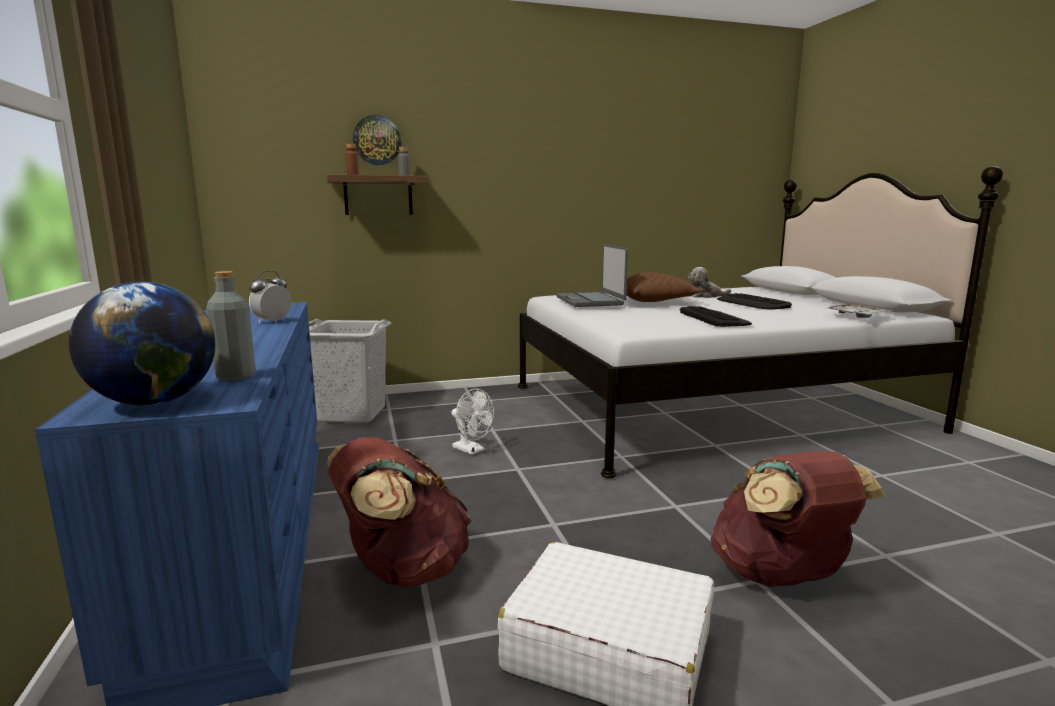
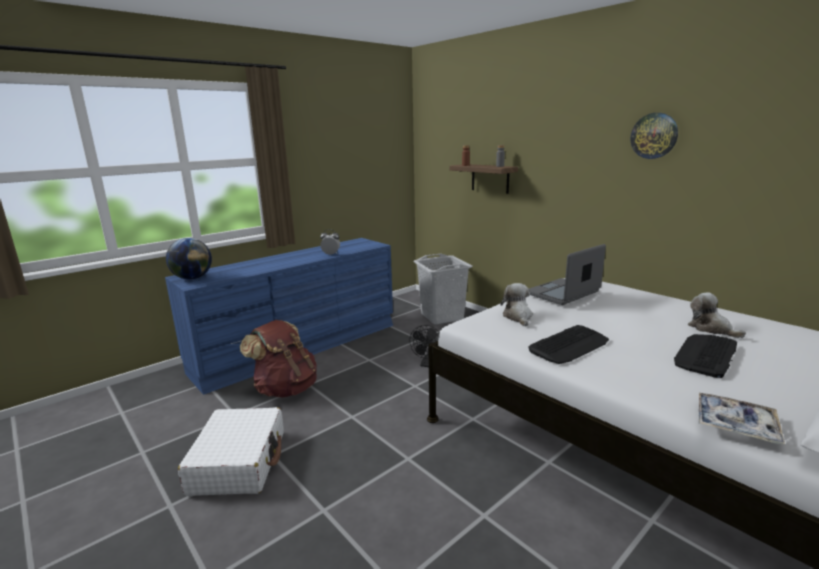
camera: 65 degrees right, 5 degrees up
(236, 376) = (227, 277): grey bottle -> none
(377, 140) = (492, 139): wall clock -> wall clock (654, 136)
(472, 450) = (427, 364): white fan -> black fan
(630, 318) = (518, 317): none -> plush toy
(655, 300) = (620, 312): brown pillow -> none
(781, 577) = (333, 522): brown backpack -> none

